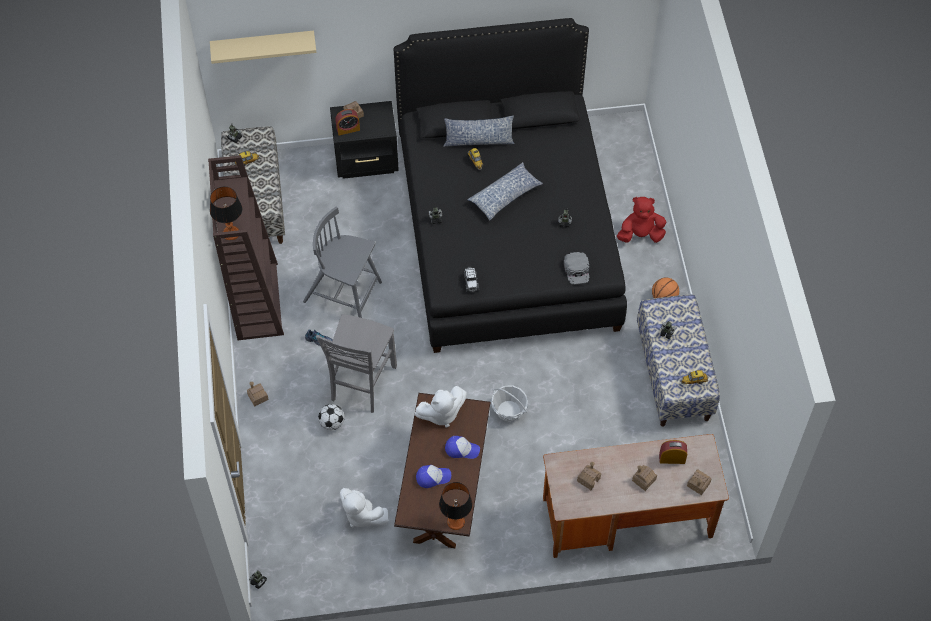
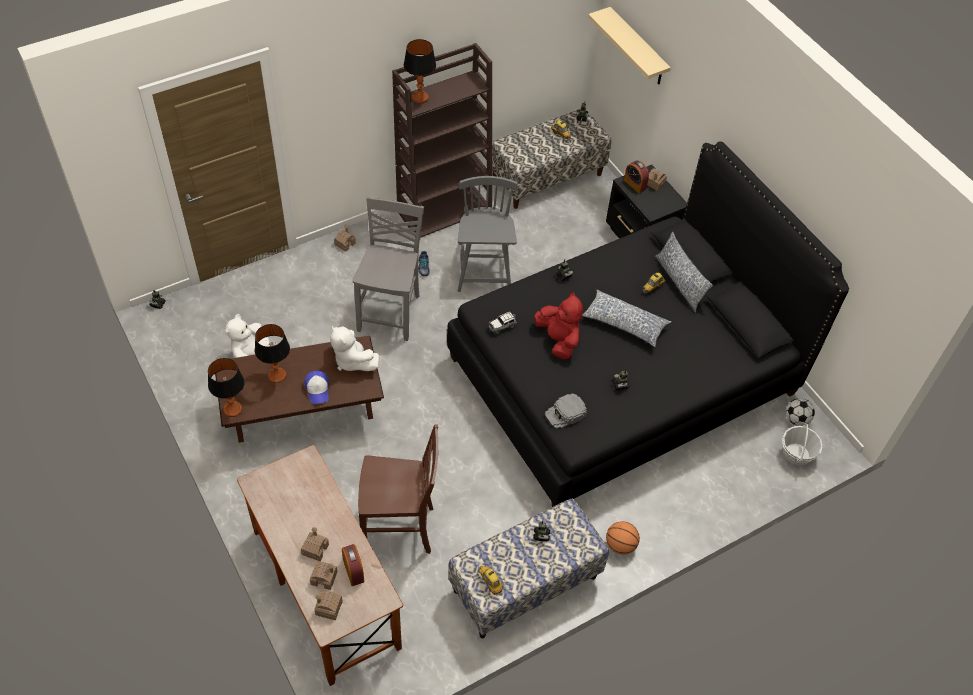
camera: 65 degrees right, 5 degrees down
(332, 423) = (339, 304): football -> football (796, 419)
(361, 384) = (391, 313): grey chair -> grey chair turned 105 degrees clockwise
(433, 477) = (277, 375): cap -> table lamp
(509, 411) = (412, 440): basket -> basket (796, 454)
(588, 479) = (297, 495): toy house -> toy house (324, 578)
(592, 446) = (400, 529): none -> brown chair
(640, 235) = (691, 497): red plush toy -> red plush toy (558, 340)

